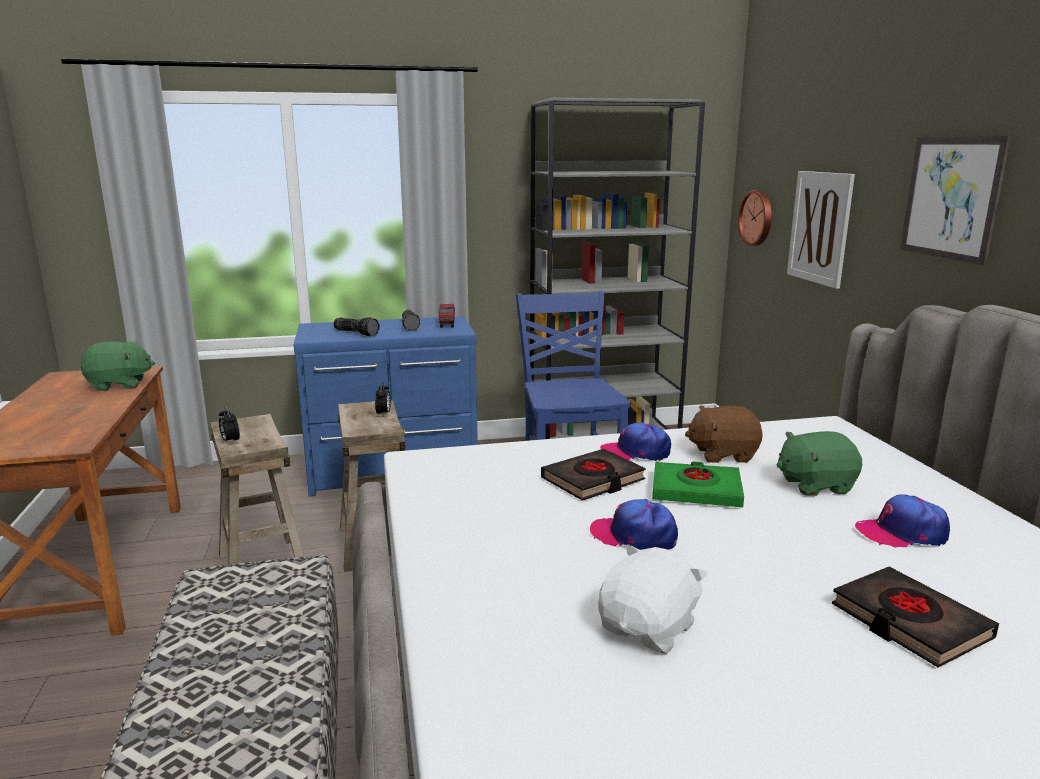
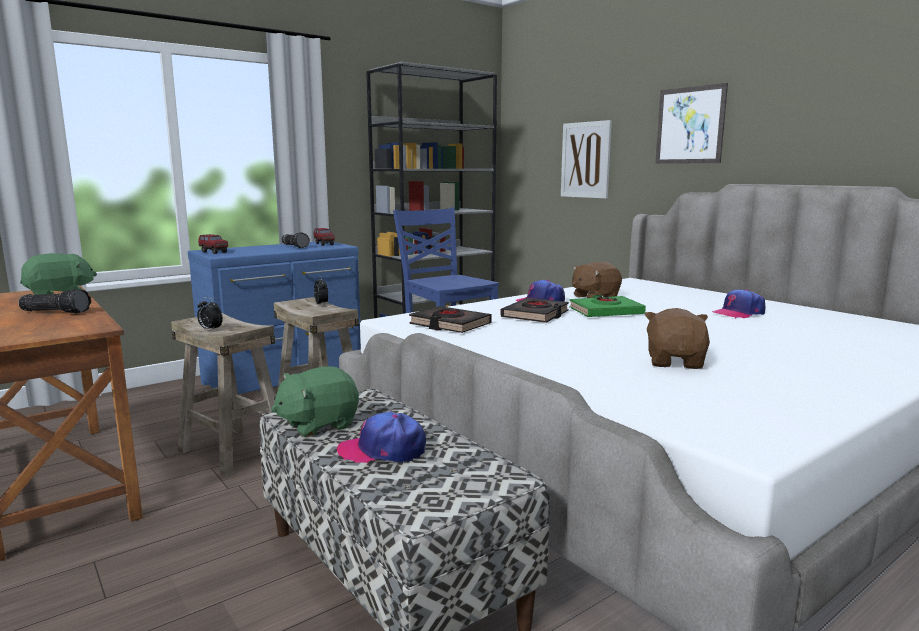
camera: 25 degrees left, 5 degrees down
(316, 330) = (214, 252): none -> toy truck
(357, 333) = (256, 251): flashlight -> flashlight (57, 311)
(634, 536) = (603, 332): cap -> cap (383, 450)
(649, 629) = (675, 362): white plush toy -> brown plush toy
(757, 218) = (527, 162): wall clock -> none
(815, 485) = (666, 302): green plush toy -> green plush toy (318, 424)
(909, 622) = (793, 340): black book -> black book (450, 325)

